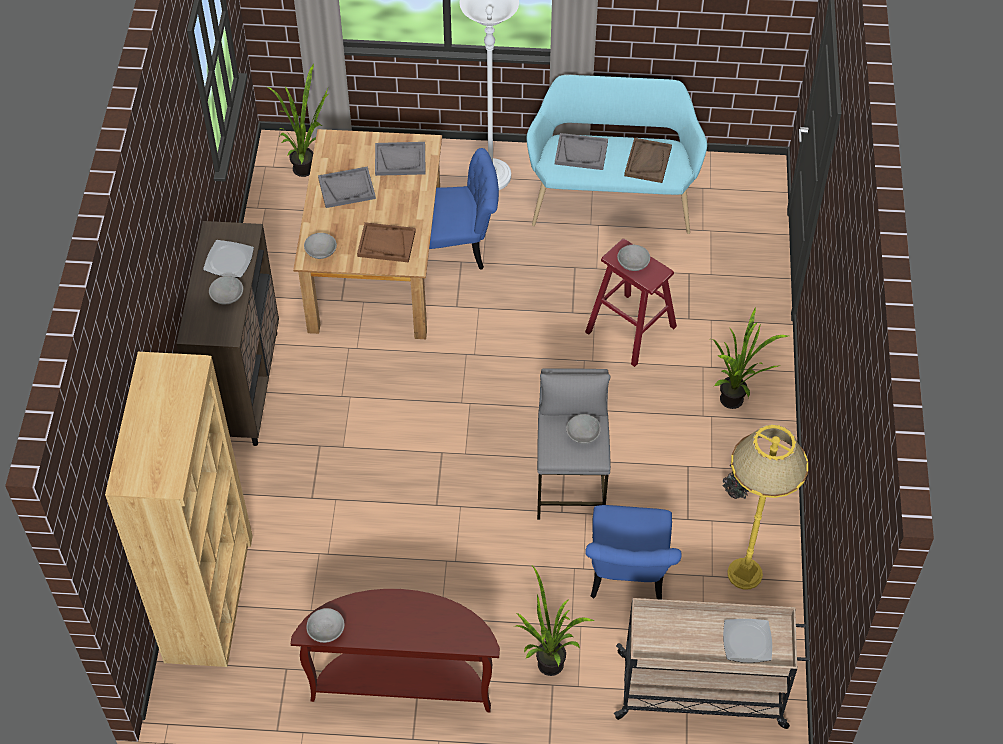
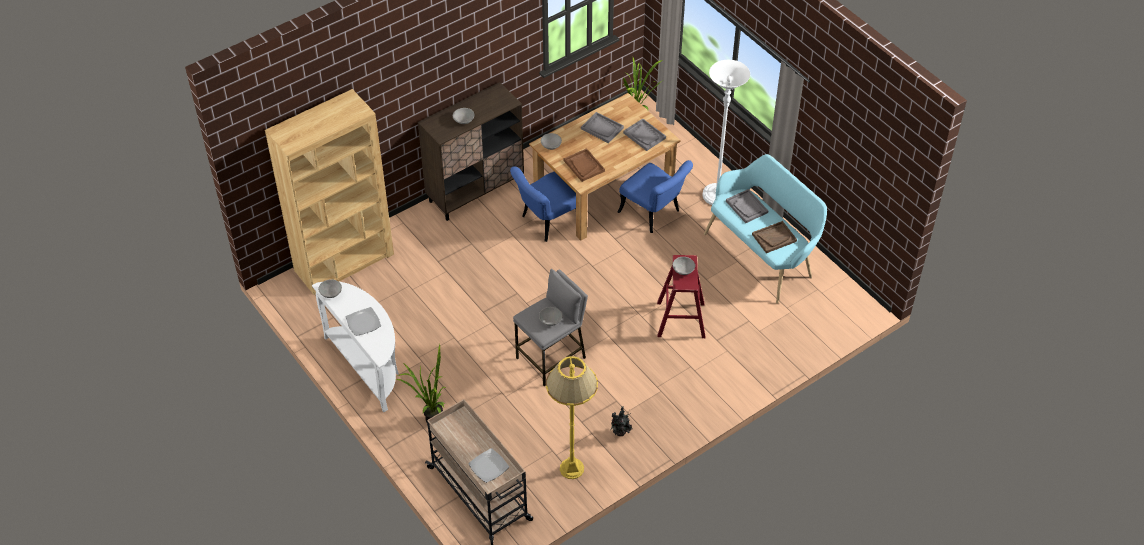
camera: 50 degrees right, 5 degrees down
(229, 261) = (485, 107): plate -> plate (363, 323)
(403, 682) = (368, 366): brown console table -> white console table
(627, 578) = (517, 419): blue chair -> blue chair (546, 222)
(735, 404) = (681, 396): potted plant -> none

